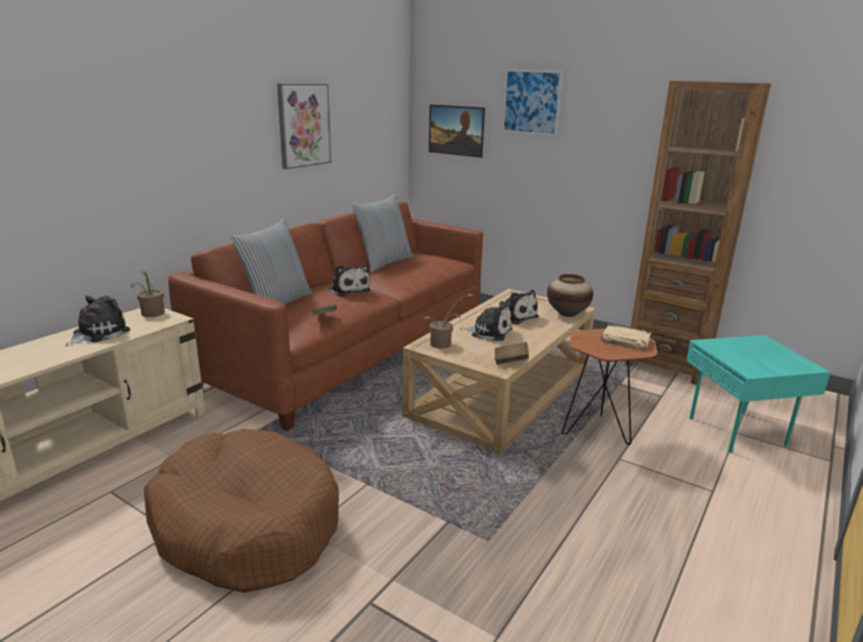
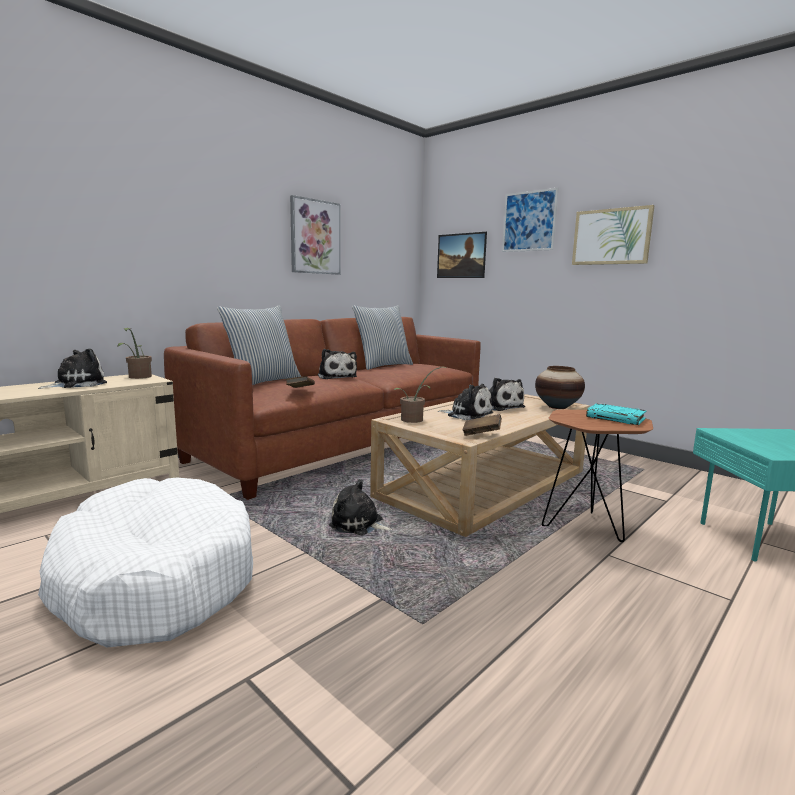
camera: 10 degrees right, 10 degrees down
(246, 525) = (155, 578): brown dog bed -> white dog bed
(403, 449) = (359, 525): none -> plush toy
(615, 130) = (611, 237): none -> picture
(626, 340) = (616, 418): beige book -> turquoise book
(667, 364) = (675, 475): brown bookcase -> none

